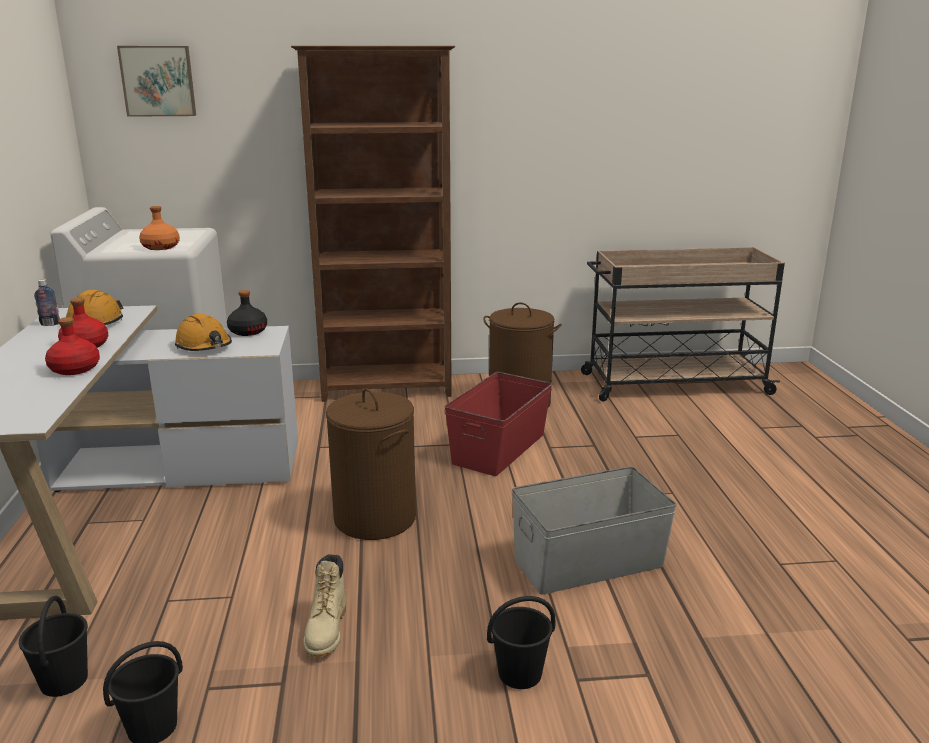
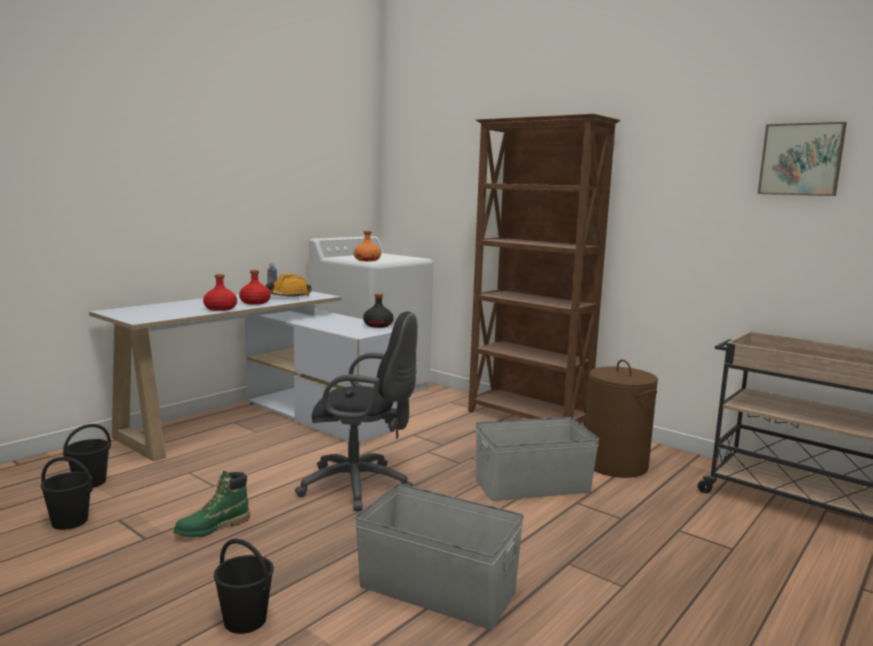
camera: 45 degrees right, 10 degrees down
(158, 81) = (423, 153): picture -> picture (801, 159)
(204, 346) = (336, 325): orange hard hat -> none
(326, 631) = (213, 528): beige boot -> green boot
(375, 518) = (361, 486): brown laundry basket -> black office chair
(498, 448) = (531, 485): red storage box -> grey storage box

